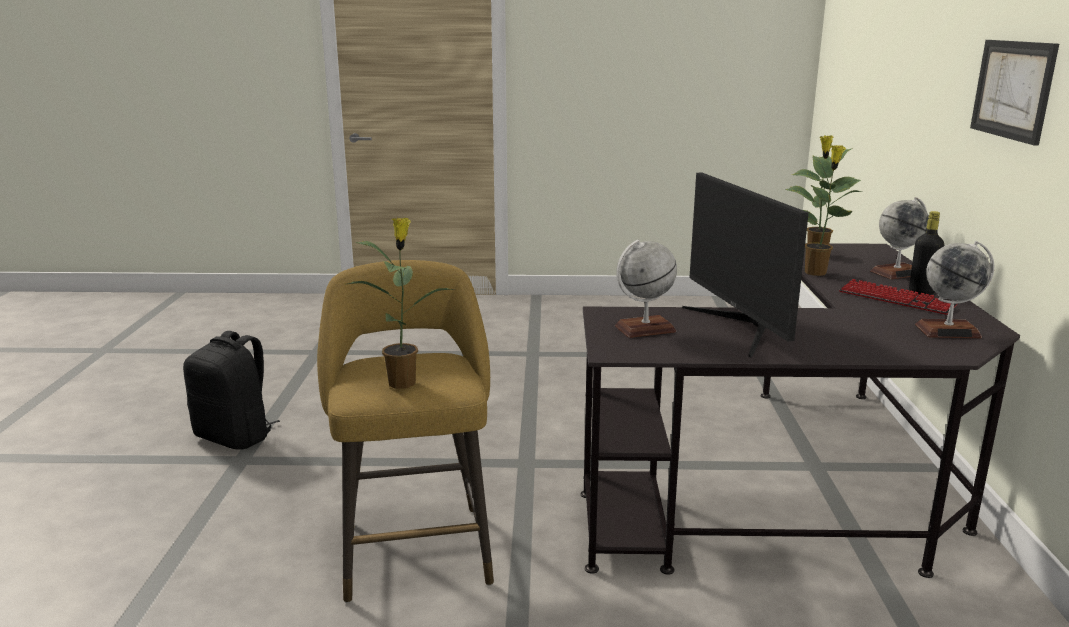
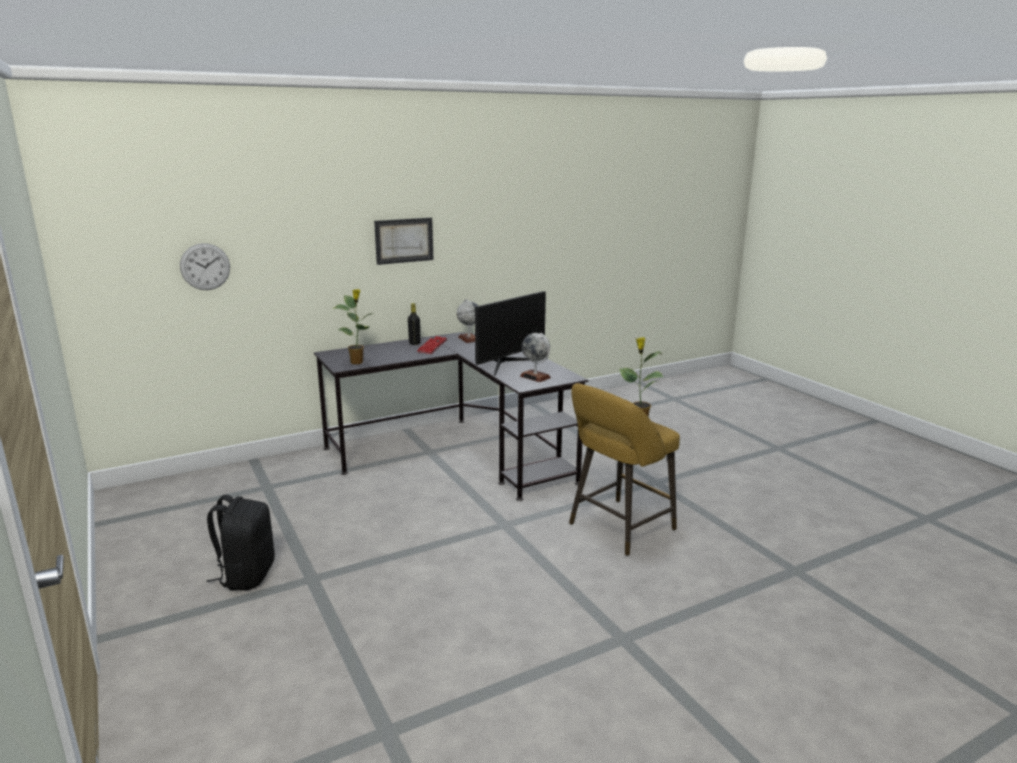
camera: 120 degrees left, 0 degrees up
(236, 437) = (600, 664): black backpack -> black backpack (246, 575)
(817, 273) = (399, 359): potted plant -> none
(867, 82) = (205, 266): none -> wall clock
(896, 273) = (382, 348): globe -> none

